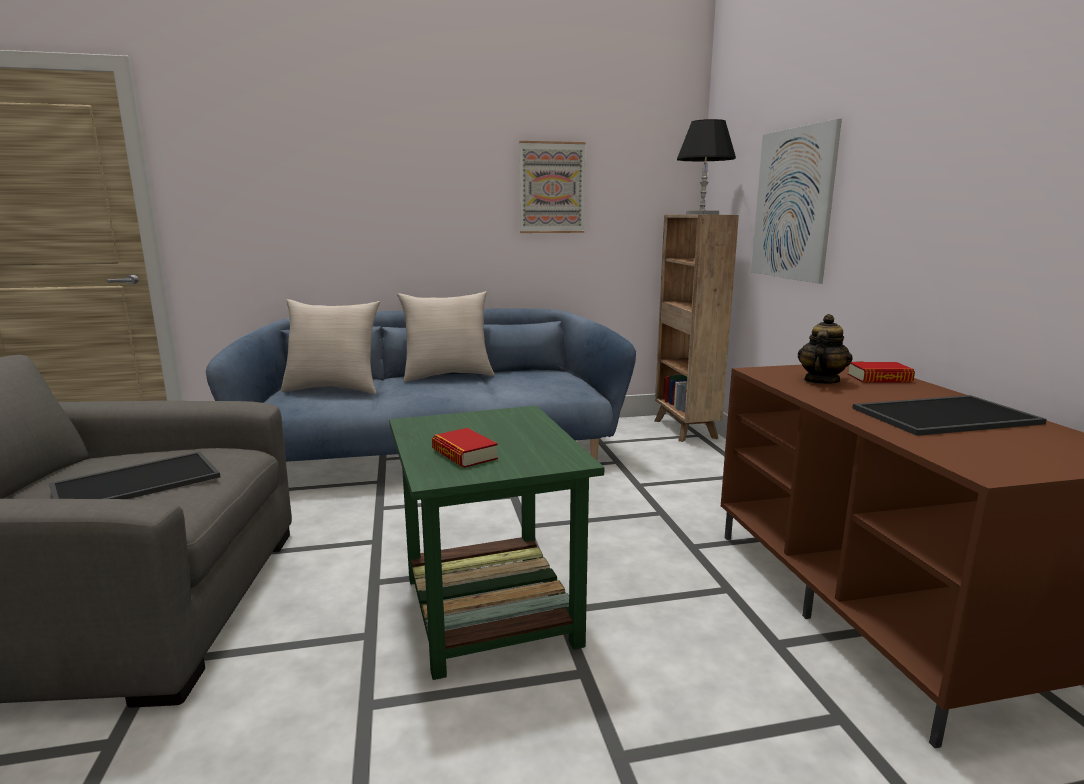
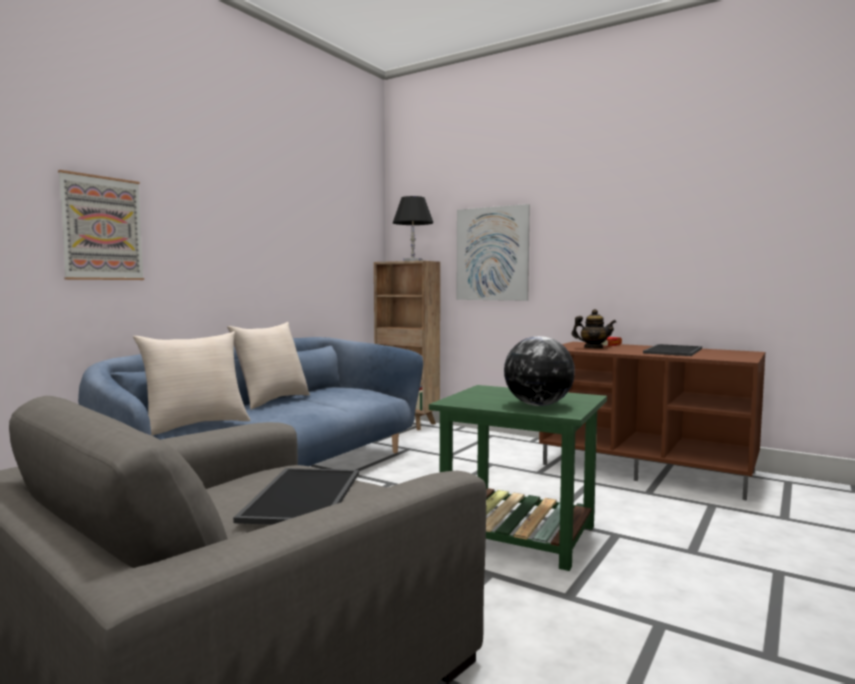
camera: 45 degrees left, 10 degrees down
(464, 454) = (538, 405): book -> globe
(551, 188) = (303, 237): picture -> picture (102, 228)
(820, 381) = (593, 348): teapot -> teapot turned 120 degrees clockwise

